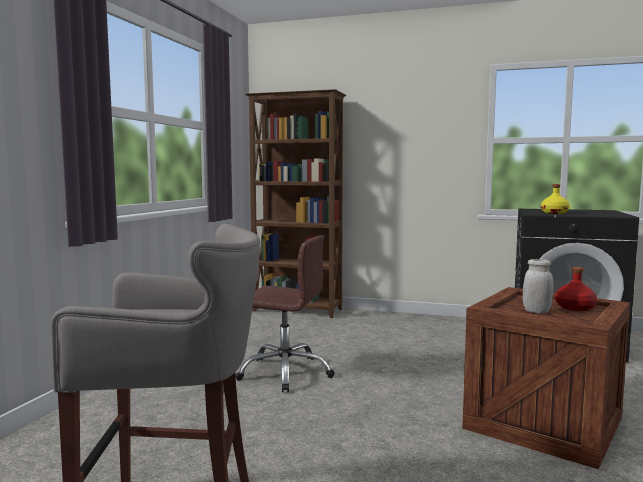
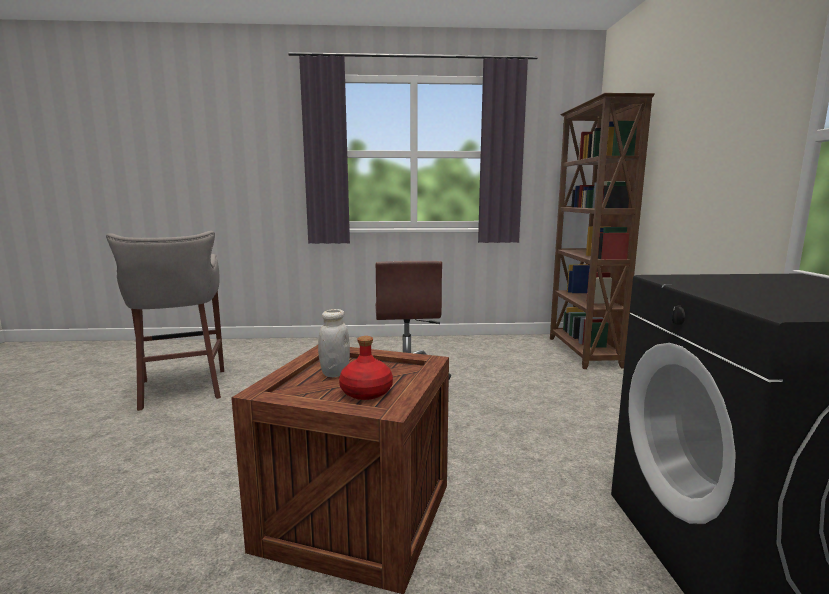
camera: 70 degrees right, 5 degrees up
(555, 213) = (722, 284): yellow bottle -> none

